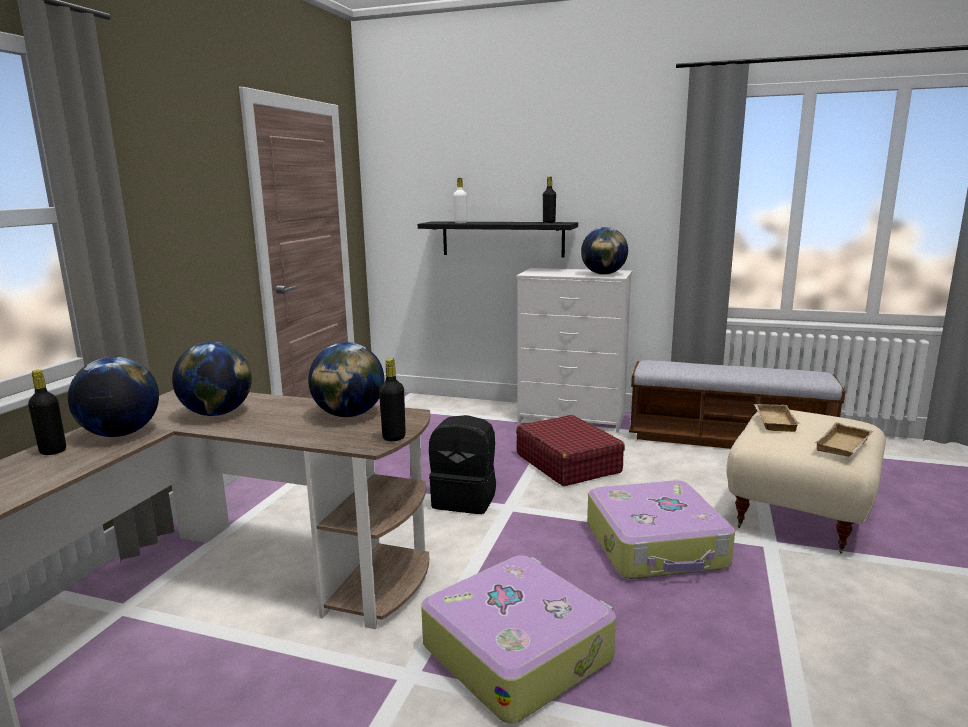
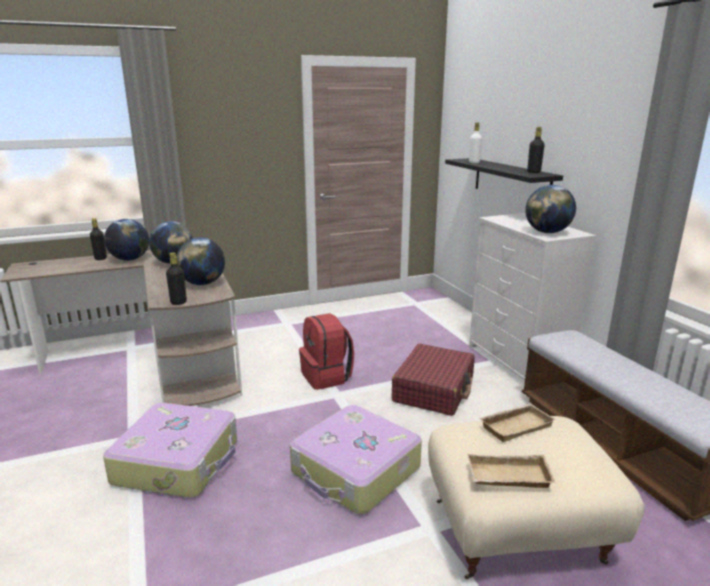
camera: 50 degrees right, 5 degrees up
(465, 499) = (327, 377): black backpack -> red backpack

